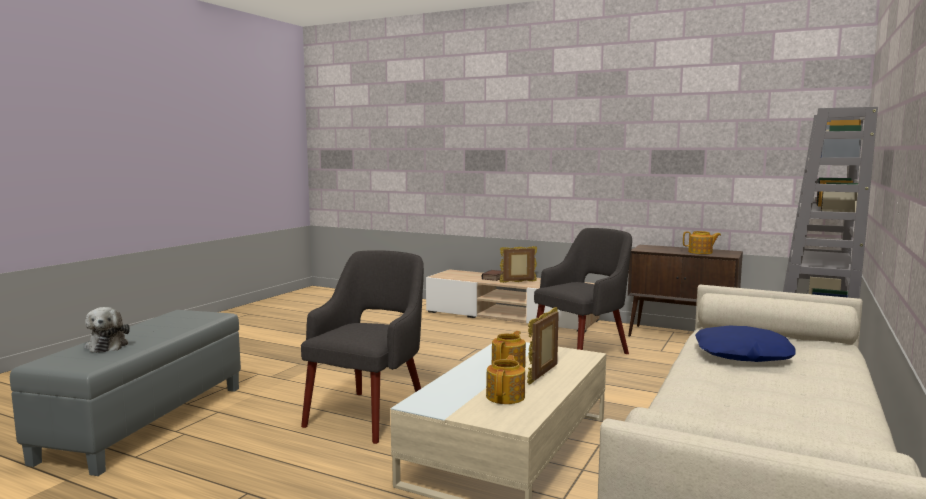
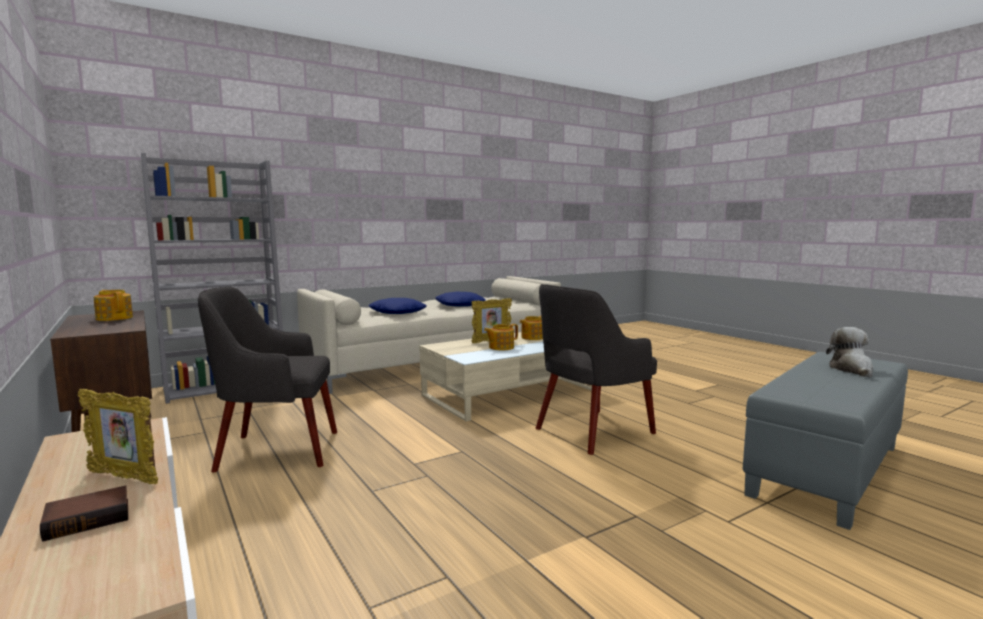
camera: 150 degrees left, 0 degrees up
(745, 400) = (460, 305): none -> blue pillow

